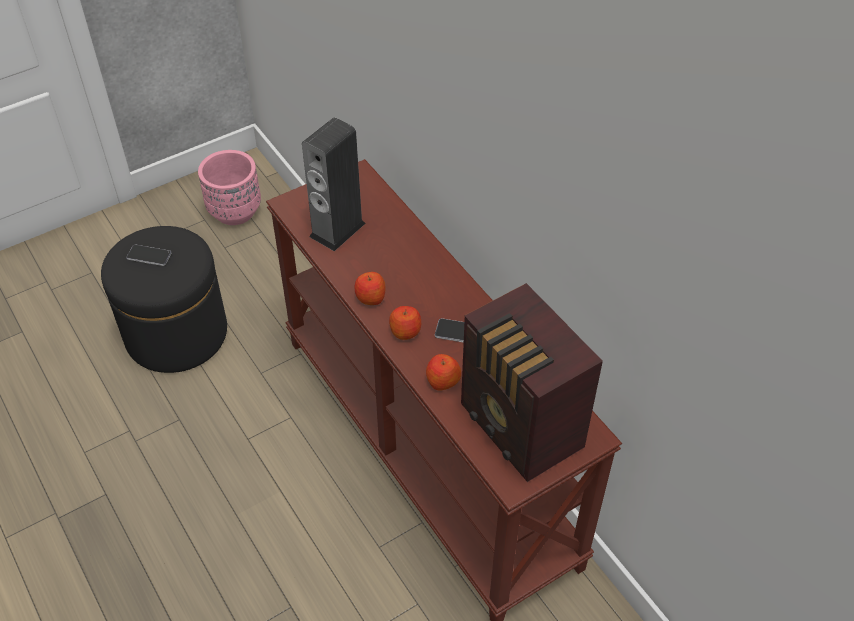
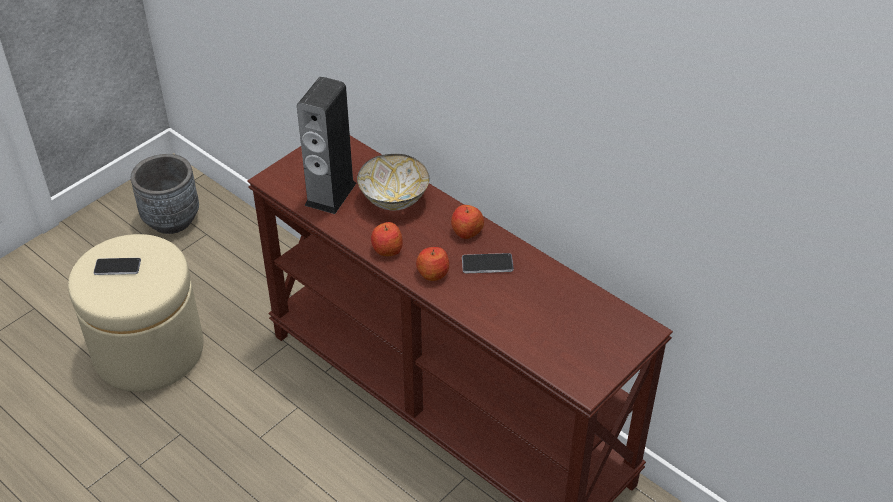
camera: 15 degrees left, 5 degrees down
(176, 334) = (149, 351): black ottoman -> beige ottoman
(235, 211) = (172, 219): pink planter -> grey planter
(395, 247) = (394, 200): none -> bowl
(442, 380) = (486, 310): apple -> apple (467, 231)
(521, 429) = (576, 338): radio -> none

